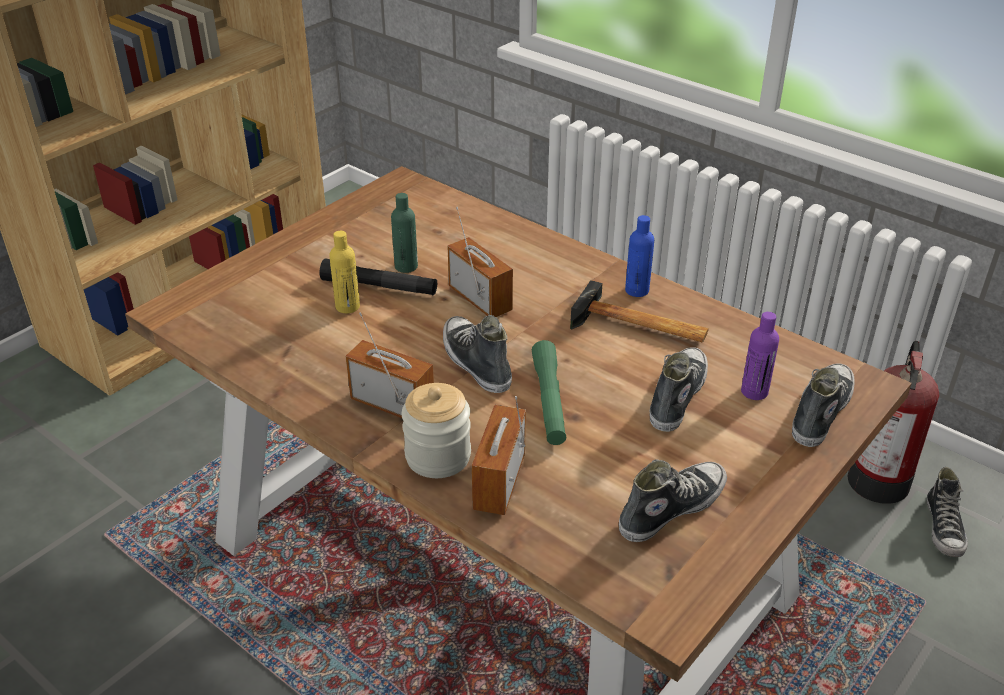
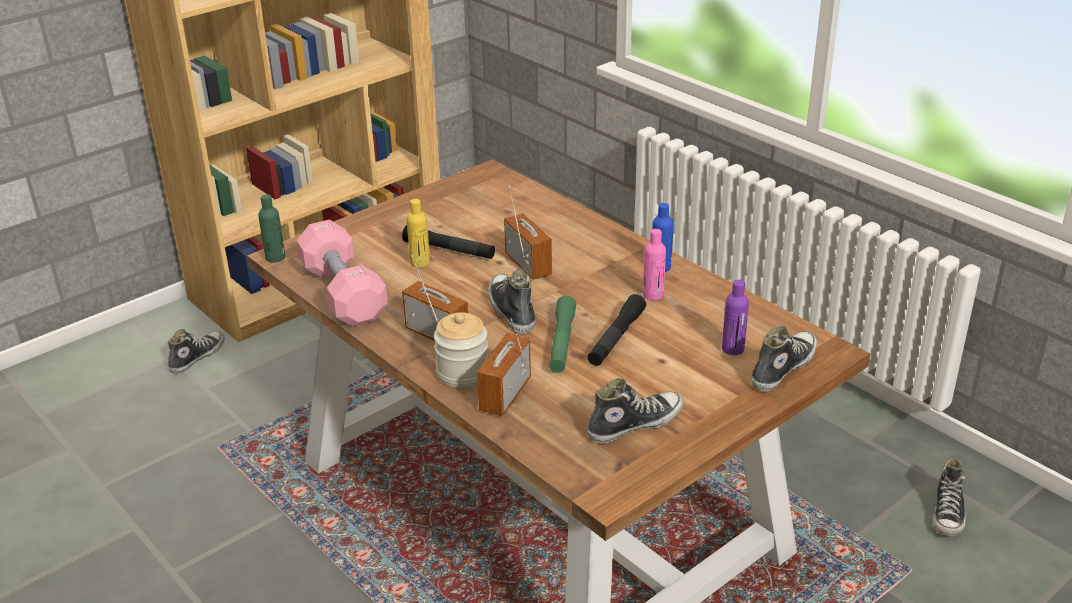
camera: 10 degrees right, 5 degrees down
(260, 356) = (343, 293): none -> pink dumbbell
(406, 266) = (475, 236): green bottle -> green bottle (275, 257)
(613, 389) = (616, 338): none -> black flashlight
(639, 327) = (653, 295): hammer -> pink bottle
(676, 396) = (666, 347): shoe -> shoe (197, 357)
(878, 478) = (899, 467): fire extinguisher -> none

